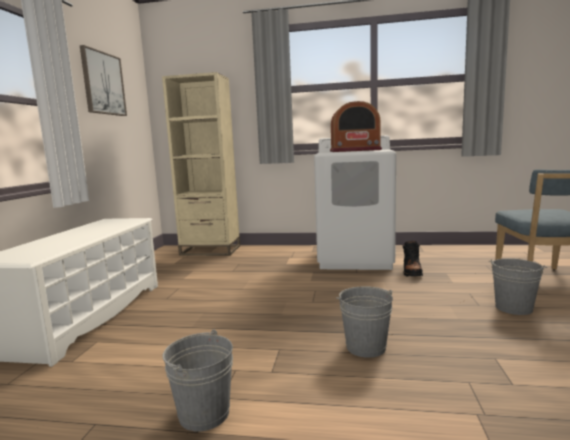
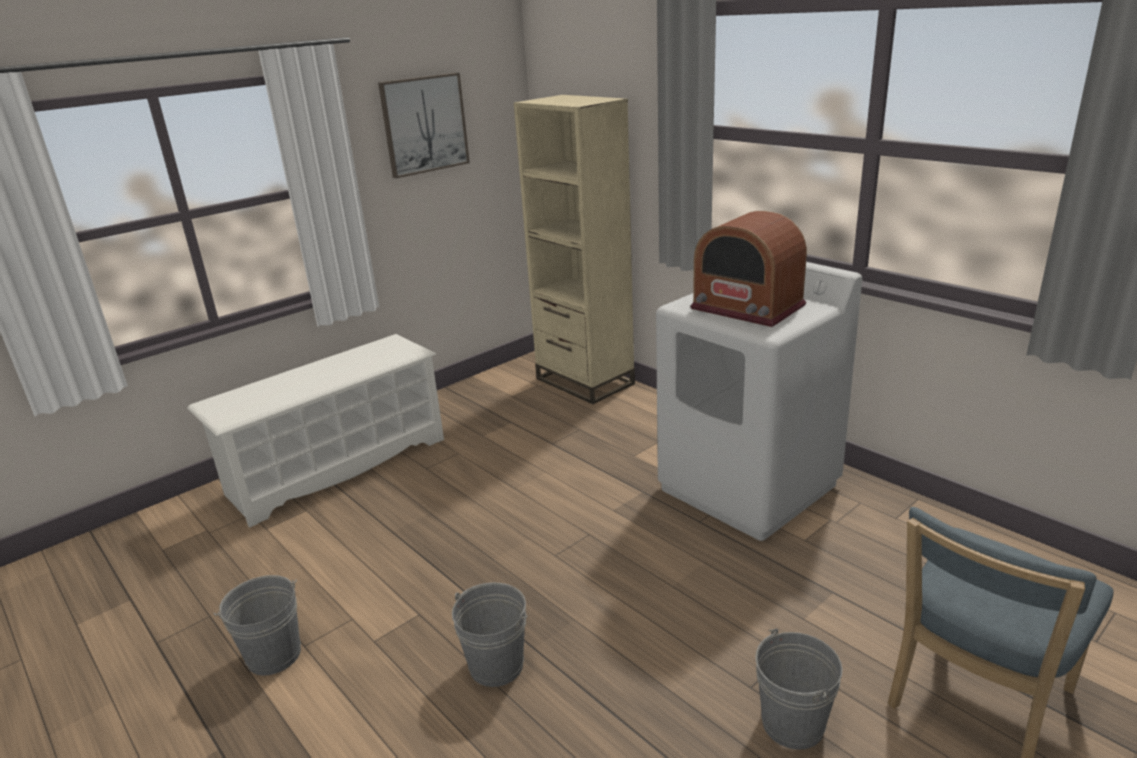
camera: 40 degrees right, 15 degrees up
(411, 272) = (781, 562): black boot -> none

